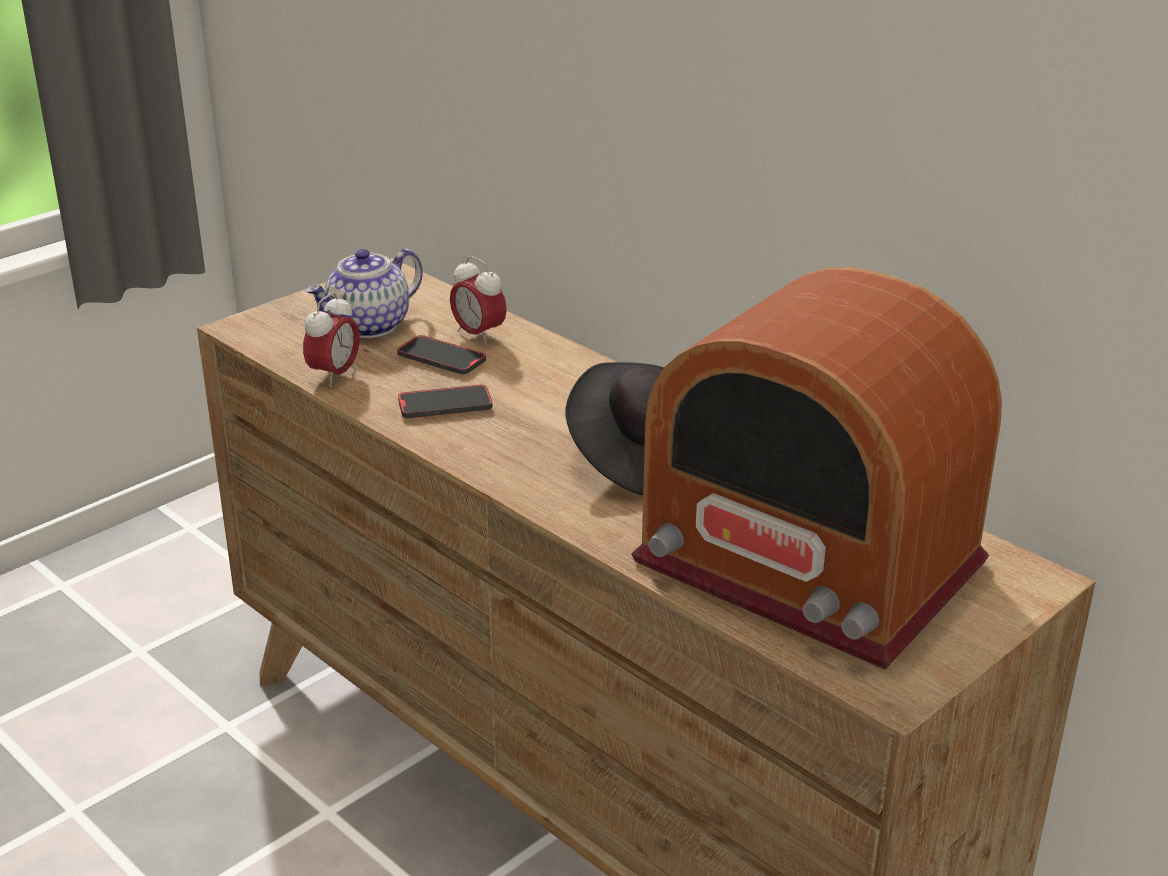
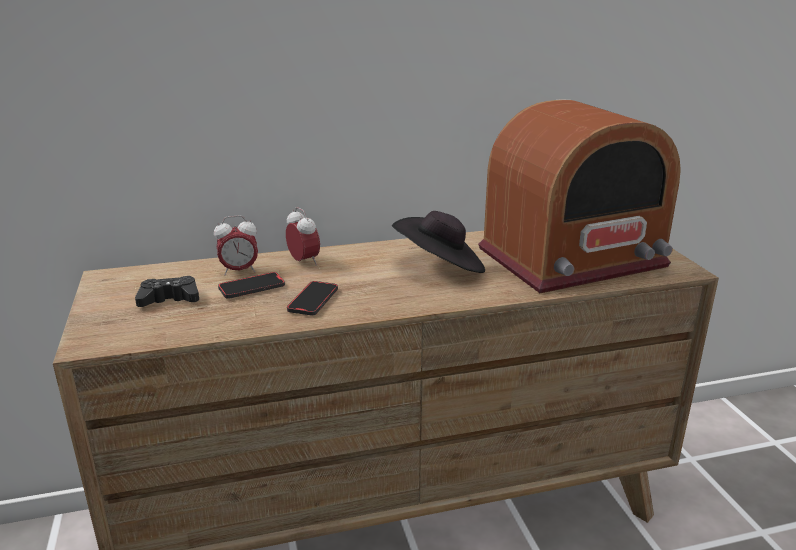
camera: 60 degrees left, 5 degrees down
(334, 375) = (220, 326): alarm clock -> alarm clock (304, 262)
(369, 326) = (169, 299): teapot -> black game controller

